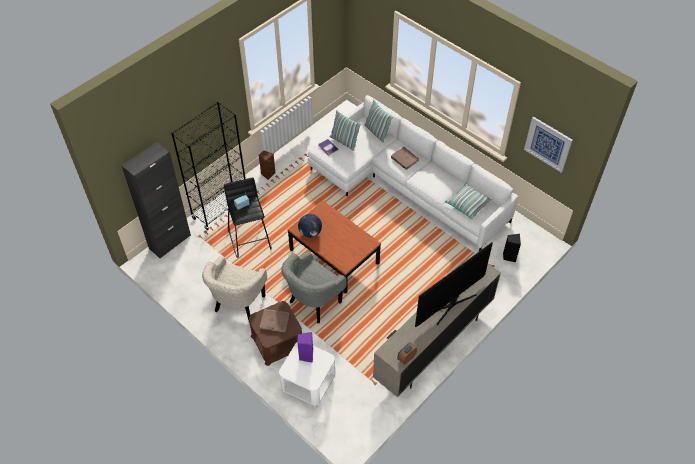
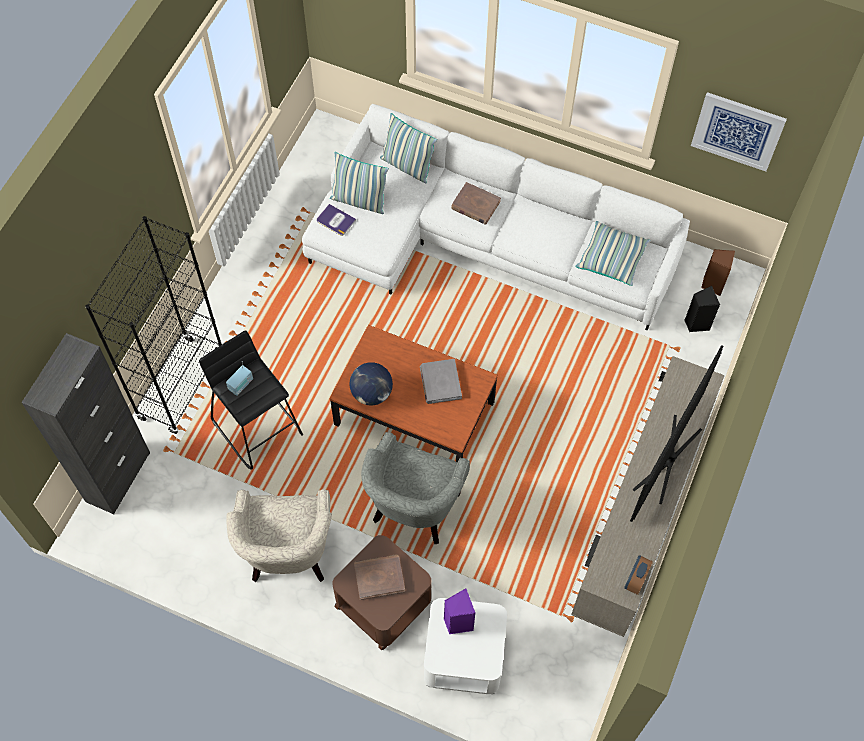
camera: 20 degrees left, 10 degrees up
(267, 174) = (237, 293): brown speaker -> brown speaker (712, 284)
(348, 238) = (440, 382): none -> grey book

